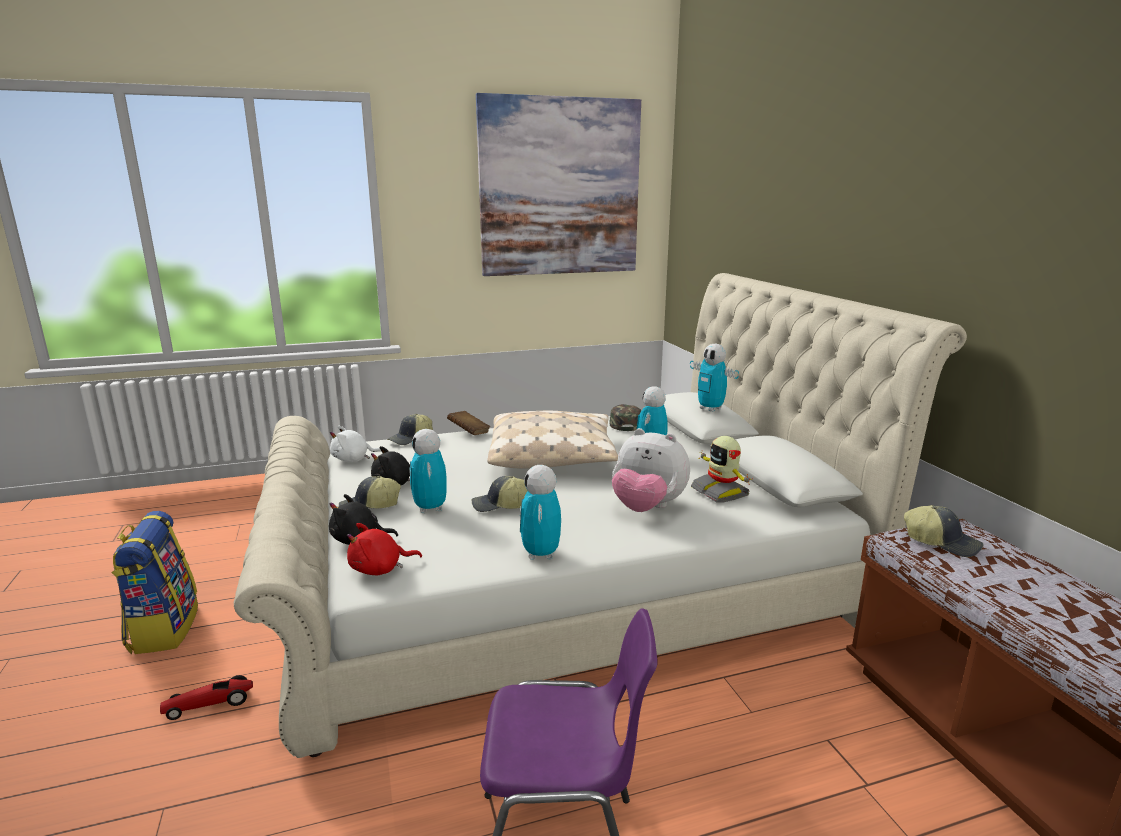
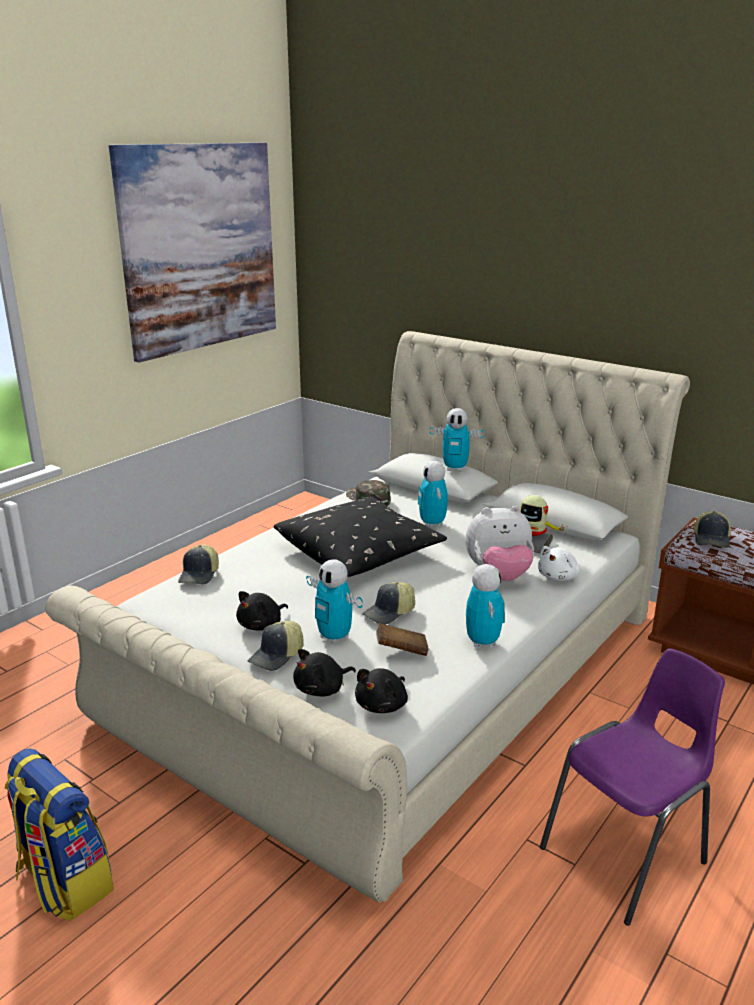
camera: 35 degrees left, 5 degrees up
(209, 704) = (230, 913): toy car -> none
(353, 459) = (172, 615): white plush toy -> white plush toy (558, 577)
(380, 569) = (383, 705): red plush toy -> black plush toy
(469, 432) = (242, 549): brown book -> brown book (401, 651)
(540, 554) = (482, 642): toy robot -> toy robot turned 150 degrees counterclockwise
(553, 456) = (360, 551): beige pillow -> black pillow
(942, 542) = (712, 539): cap -> cap turned 105 degrees clockwise

